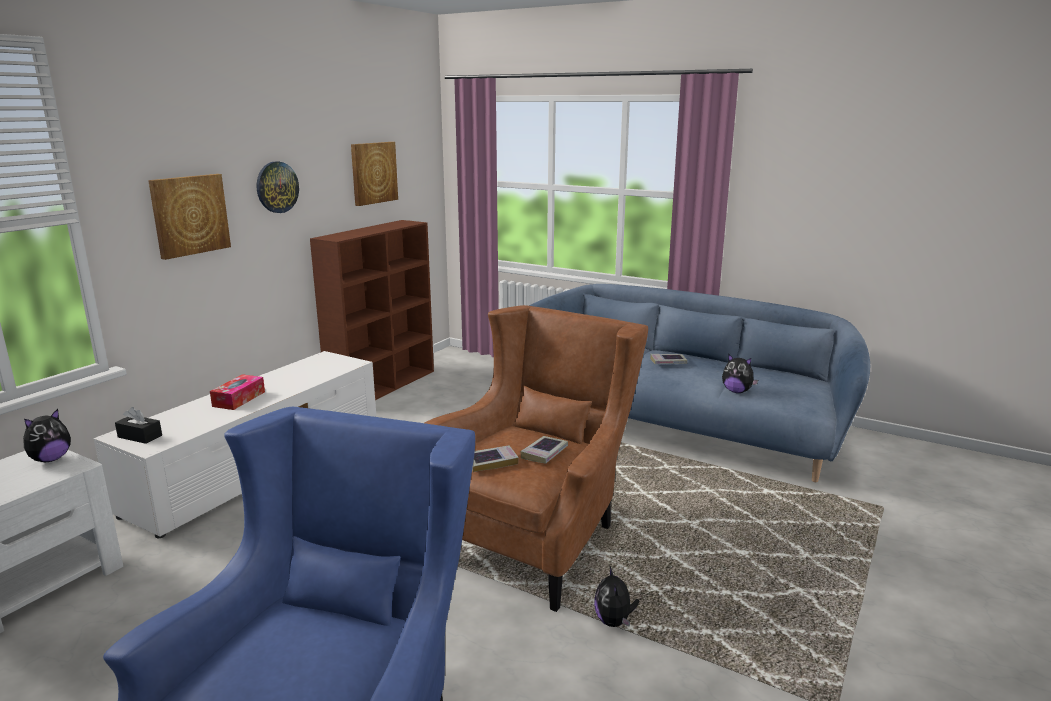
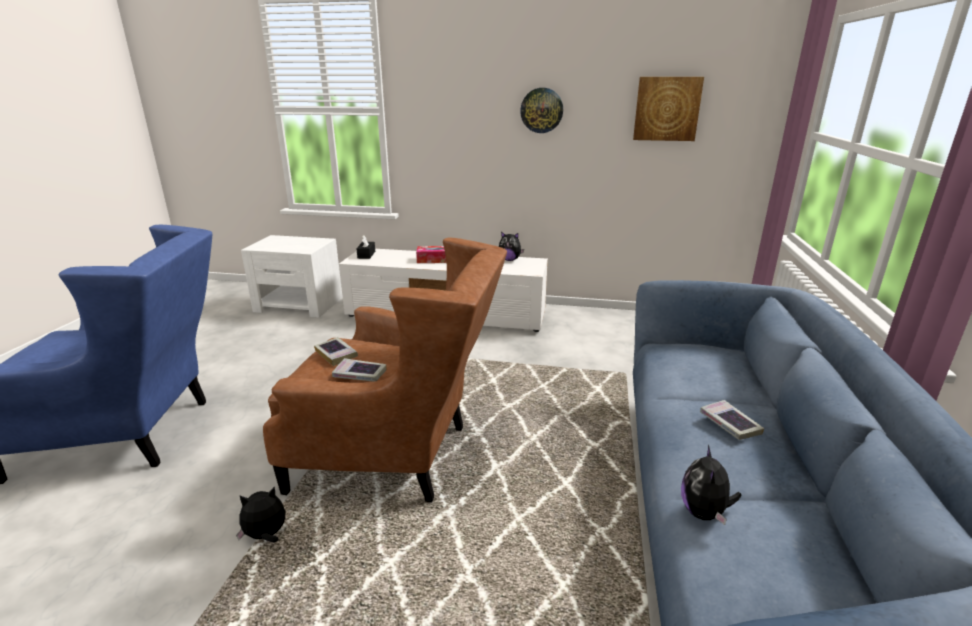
camera: 70 degrees right, 5 degrees up
(50, 459) = (313, 244): plush toy -> plush toy (509, 260)
(189, 215) = (459, 122): picture -> none
(383, 386) = (616, 316): brown bookcase -> none

